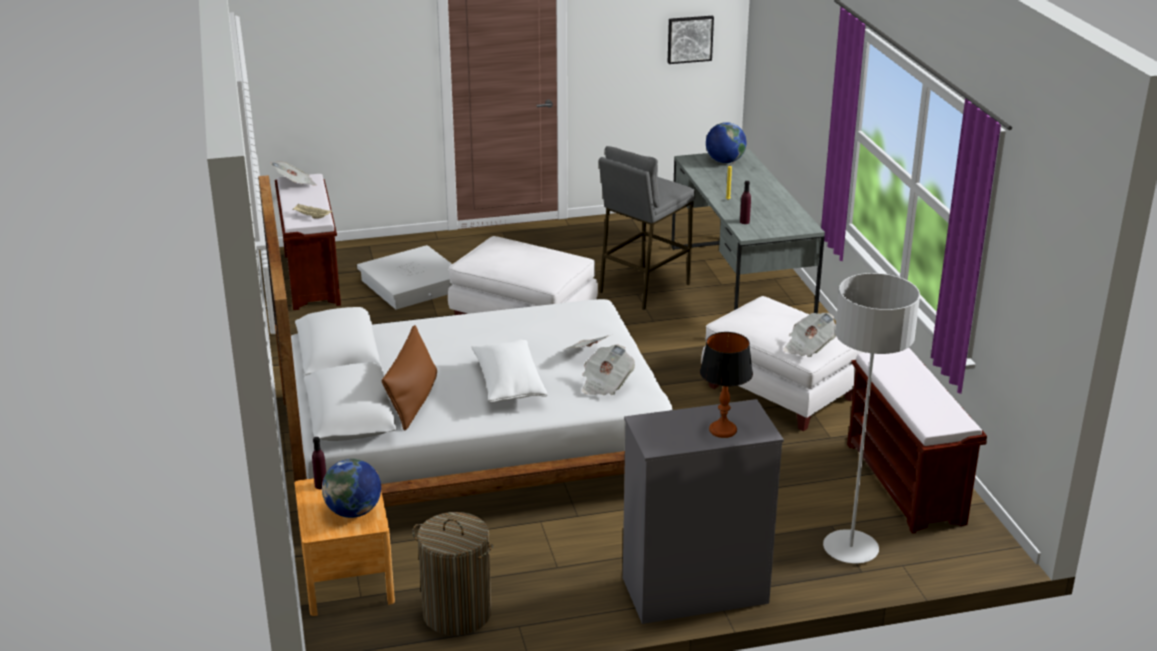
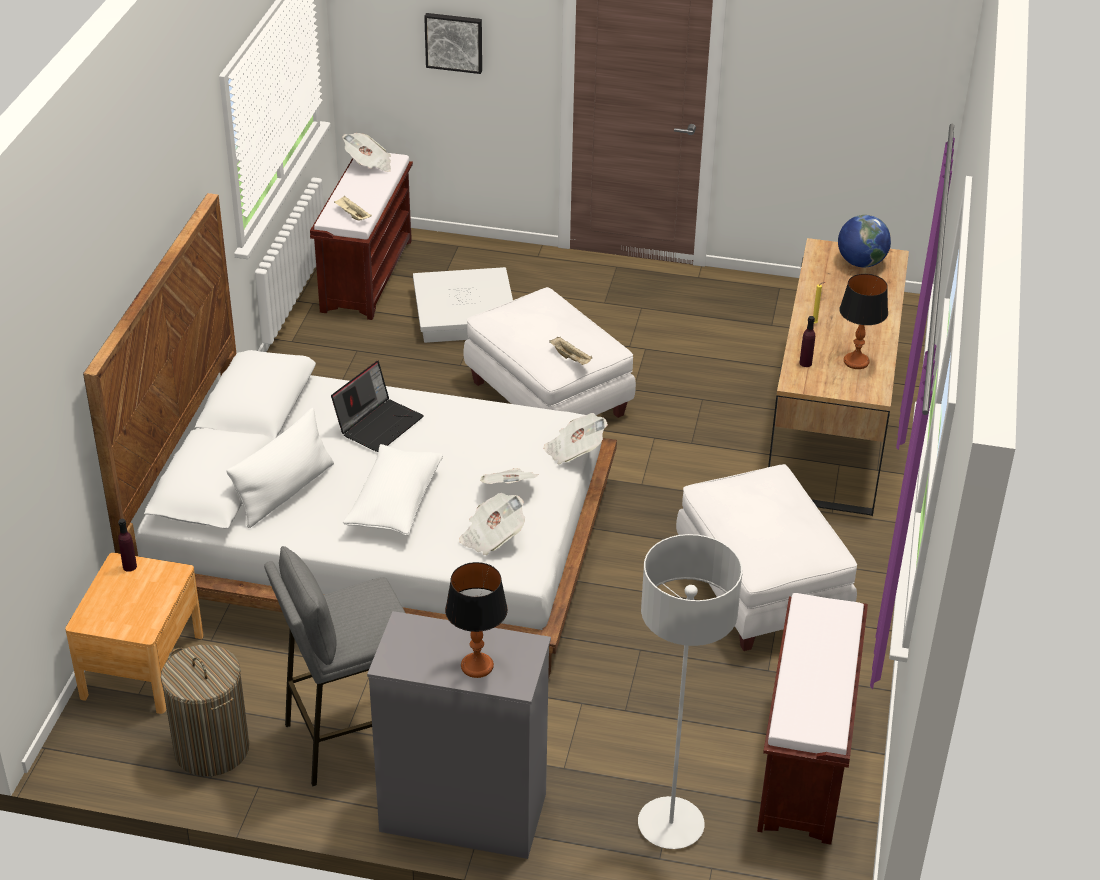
camera: 25 degrees right, 10 degrees up
(353, 512) = (136, 610): globe -> none
(413, 400) = (285, 492): brown pillow -> white pillow
(449, 340) = (379, 424): none -> laptop
(555, 270) = (571, 358): none -> beige tray
(643, 288) = (716, 392): grey stool -> grey stool (351, 737)
(689, 39) = (884, 87): picture -> picture (454, 42)
(739, 286) = (830, 424): grey desk -> brown desk
(777, 214) = (855, 362): none -> table lamp
(808, 347) = (770, 557): newspaper -> newspaper (574, 451)

